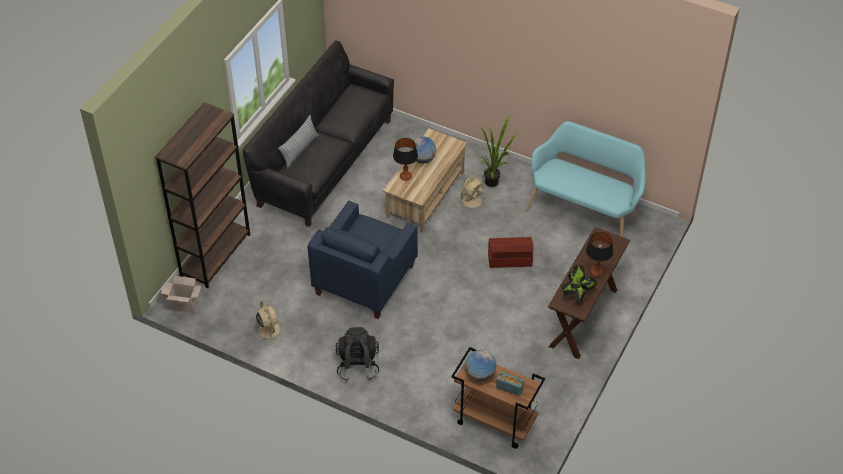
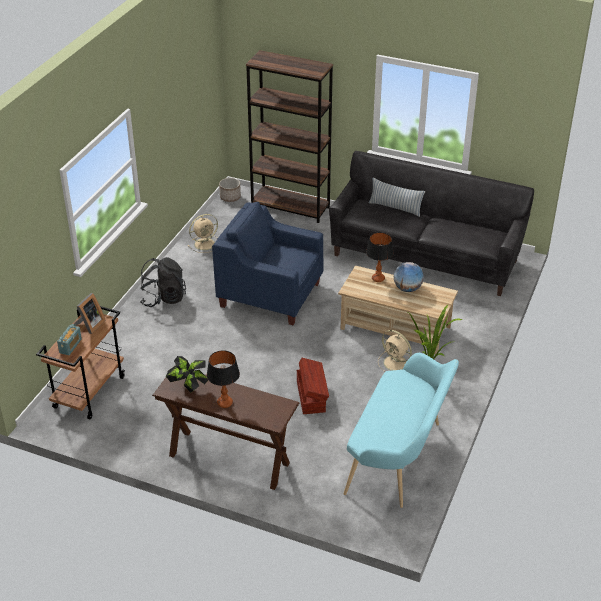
camera: 85 degrees right, 10 degrees down
(183, 306) = (230, 197): cardboard box -> planter
(480, 374) = (90, 325): globe -> picture frame

